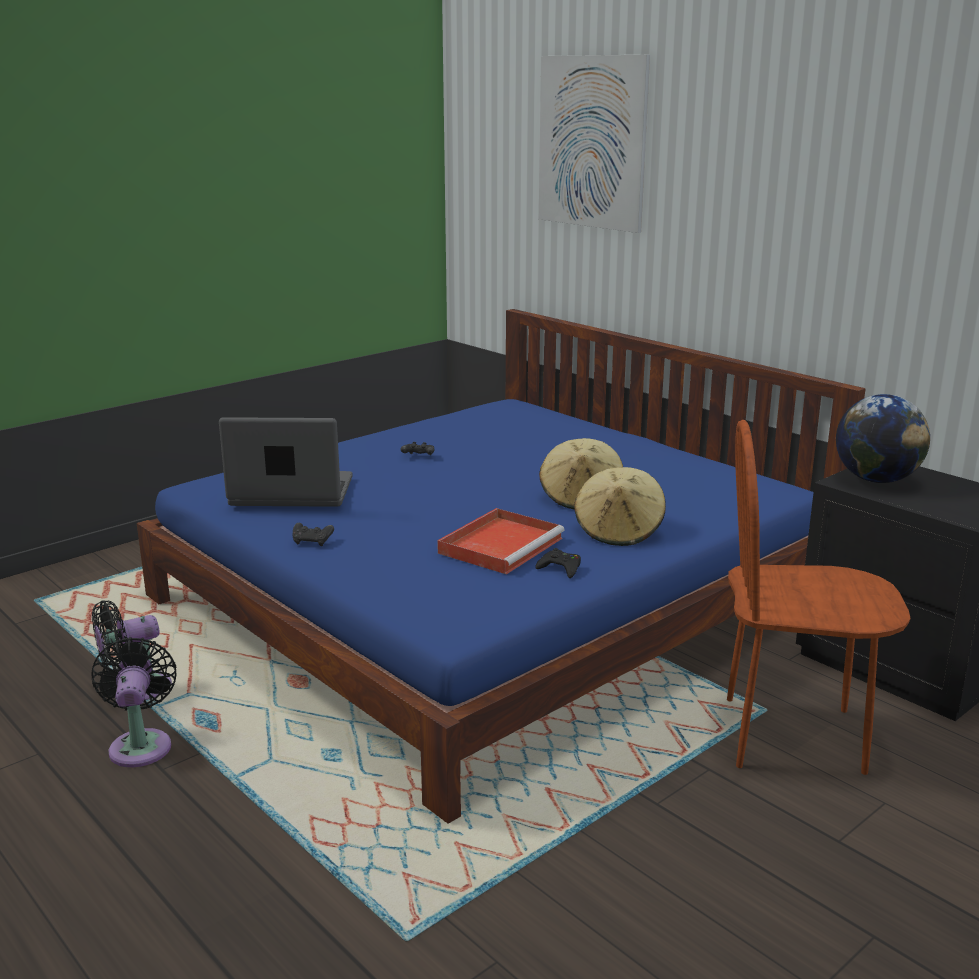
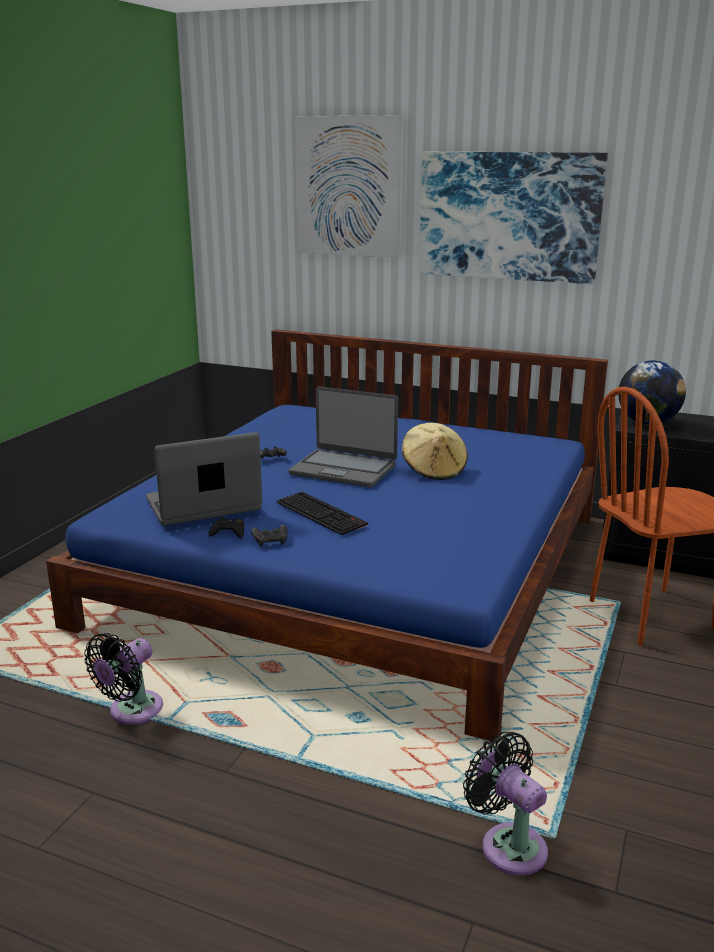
camera: 25 degrees left, 0 degrees up
(141, 744) = (185, 756): black fan -> black fan (509, 844)
(398, 522) = (323, 513): none -> keyboard
(481, 479) = (344, 469): none -> laptop
(501, 544) = (421, 515): red tray -> none
(560, 568) = (483, 524): black game controller -> black game controller (228, 532)
(619, 531) = (489, 490): beige hat -> none
(759, 186) = (508, 216): none -> picture

